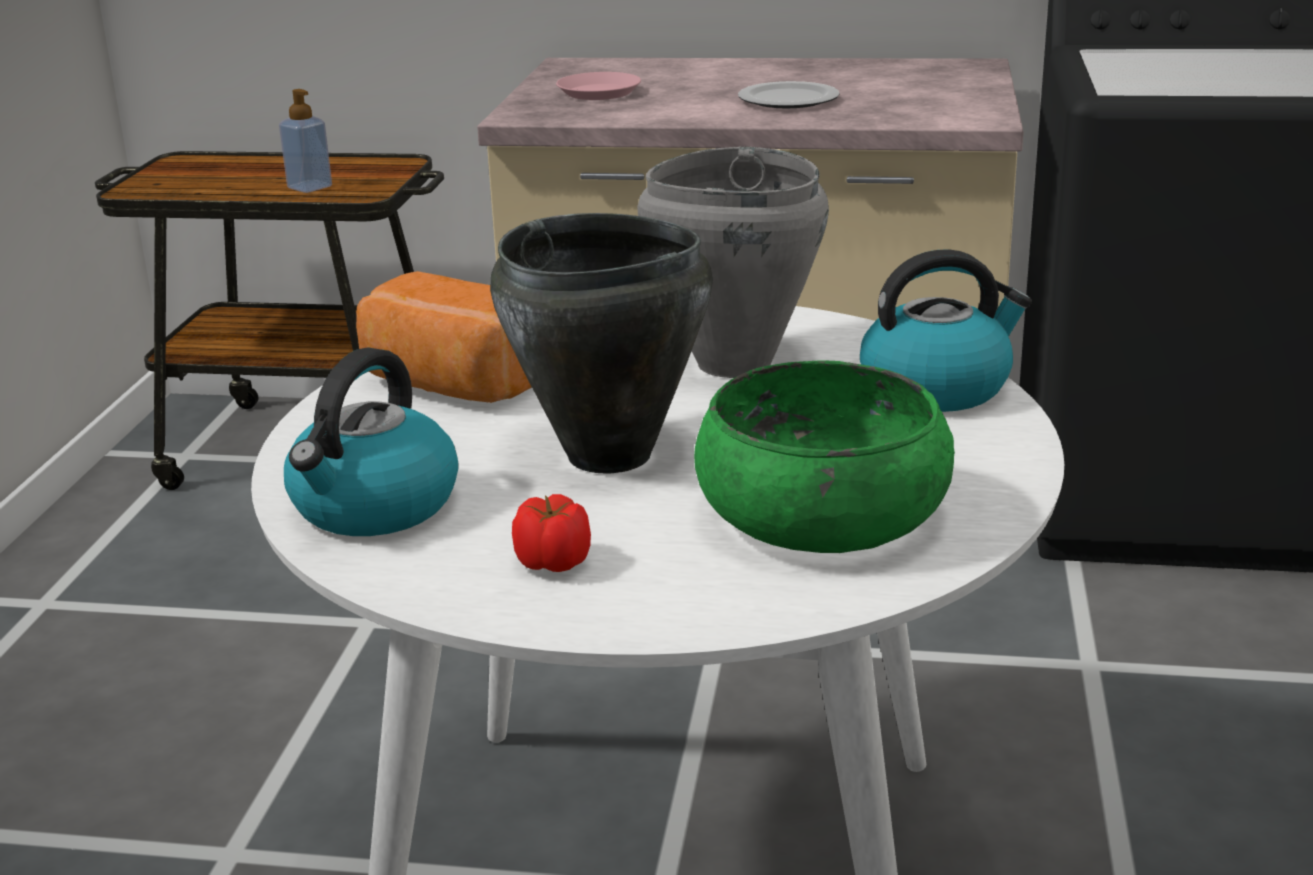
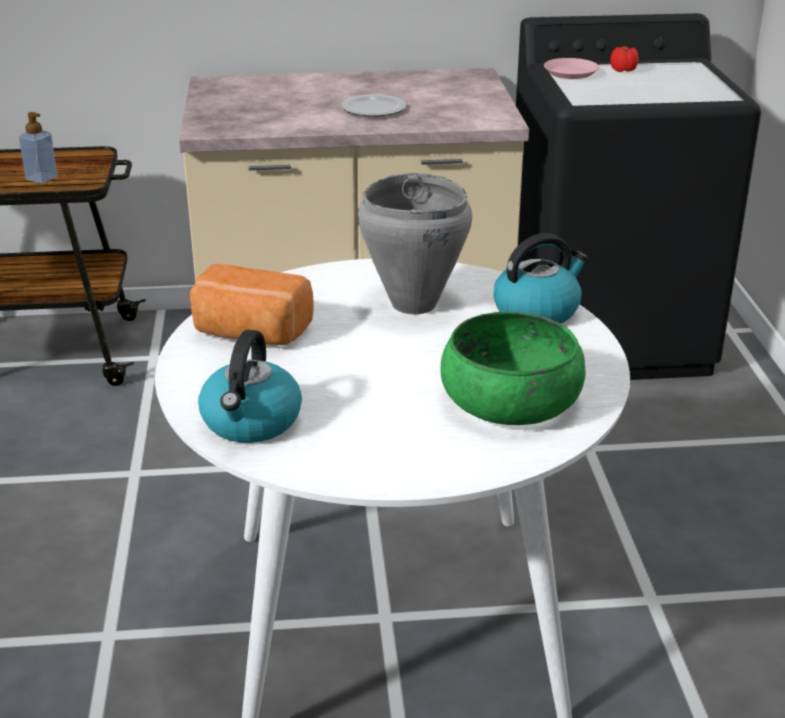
camera: 15 degrees left, 5 degrees up
(554, 564) = (377, 447): tomato -> tomato (624, 70)
(598, 92) = (245, 107): pink plate -> pink plate (570, 73)
(609, 456) = (372, 374): black cooking pot -> none

